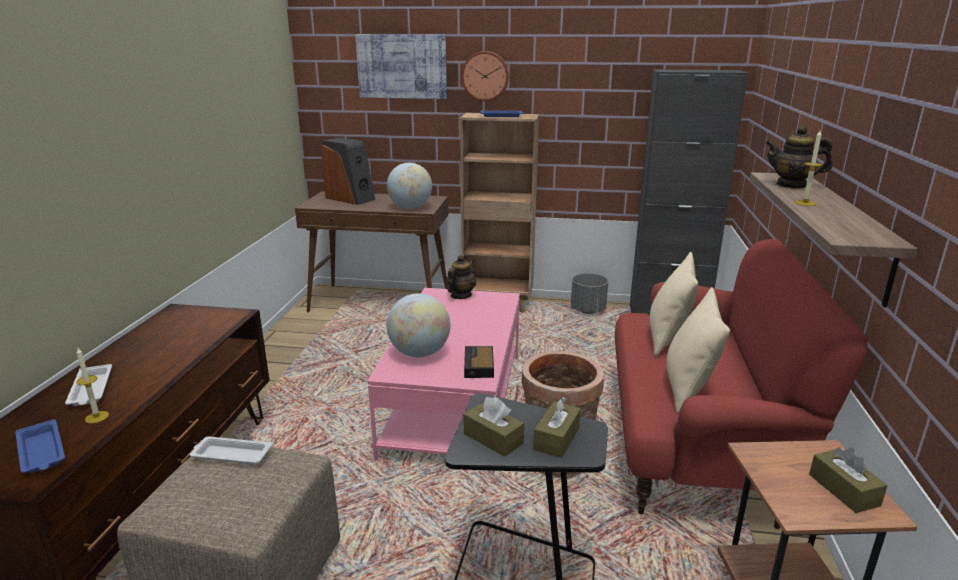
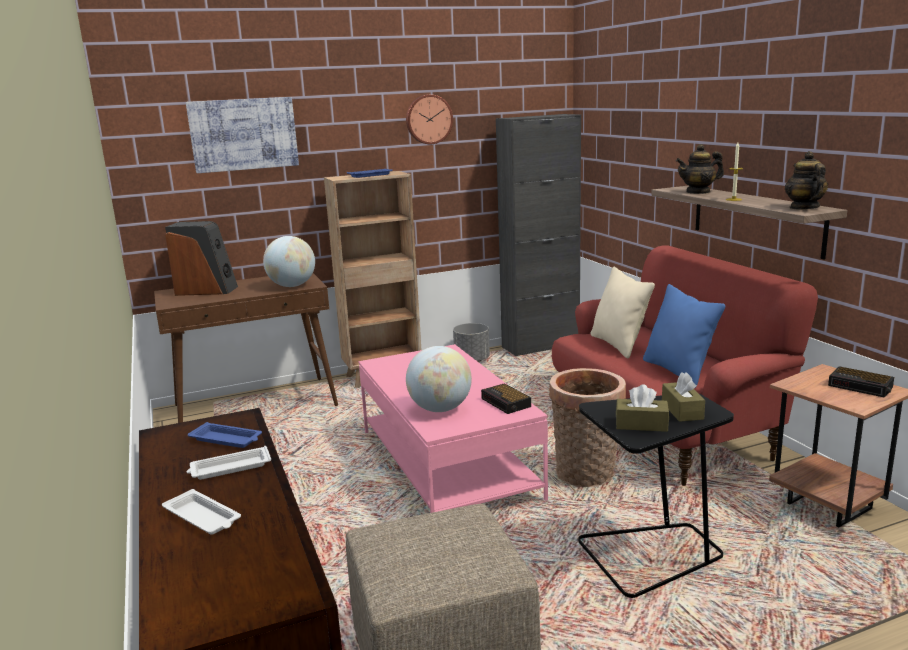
camera: 30 degrees left, 5 degrees down
(41, 452) = (256, 575): blue tray -> blue tray (227, 440)
(97, 417) = (259, 532): candle -> none
(231, 455) = (399, 530): white tray -> white tray (229, 468)
(460, 296) = (405, 358): teapot -> teapot (804, 207)
(485, 76) = (337, 137): wall clock -> wall clock (428, 119)
(688, 389) = (678, 371): beige pillow -> blue pillow
(843, 490) = (861, 386): brown tissue box -> alarm clock

